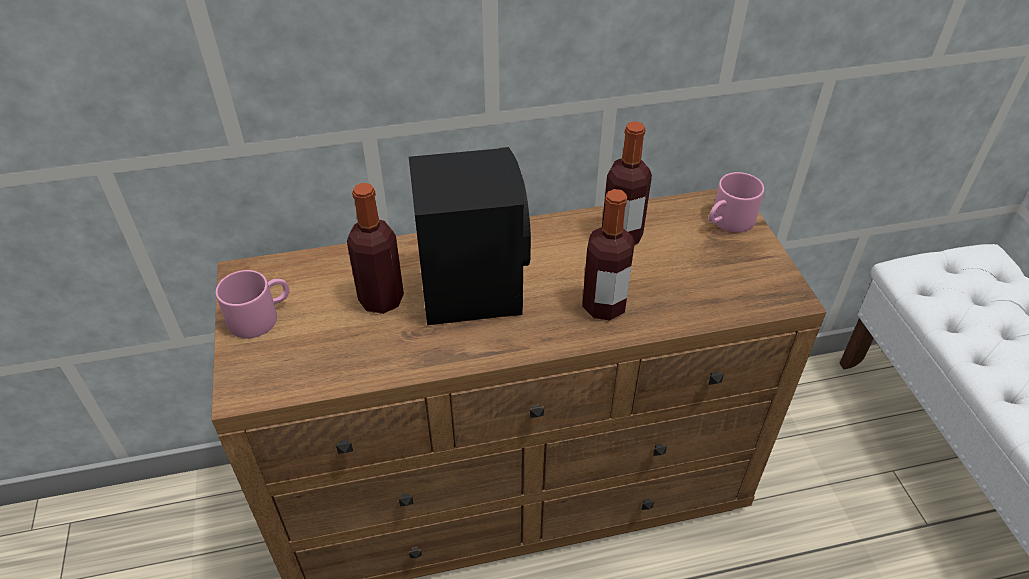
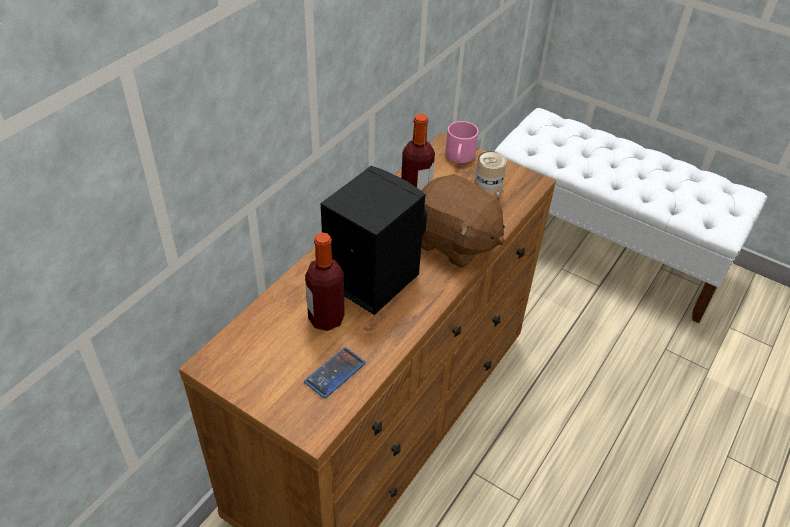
camera: 45 degrees left, 0 degrees up
(260, 316) = (261, 380): pink mug -> none
(324, 354) = (335, 373): none -> phone
(604, 306) = (454, 242): bottle -> brown plush toy
(717, 273) = (487, 189): none -> can

